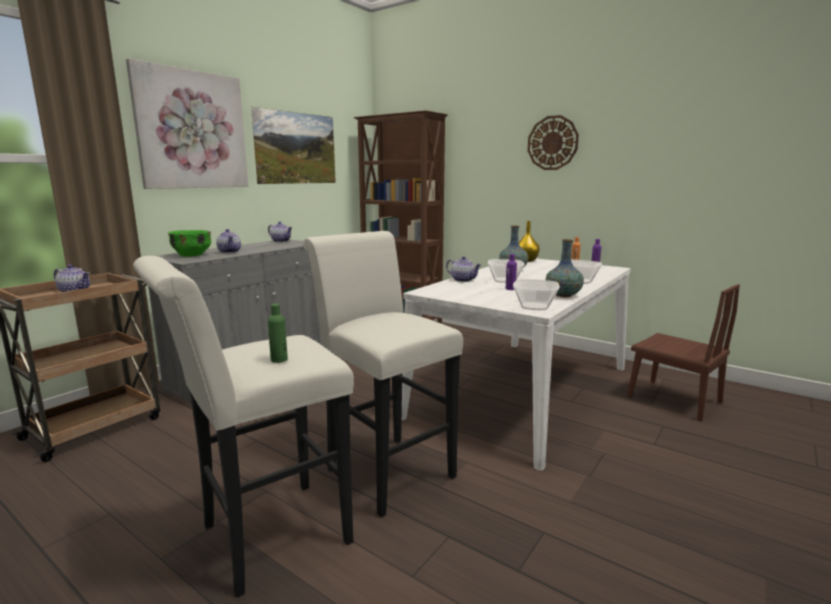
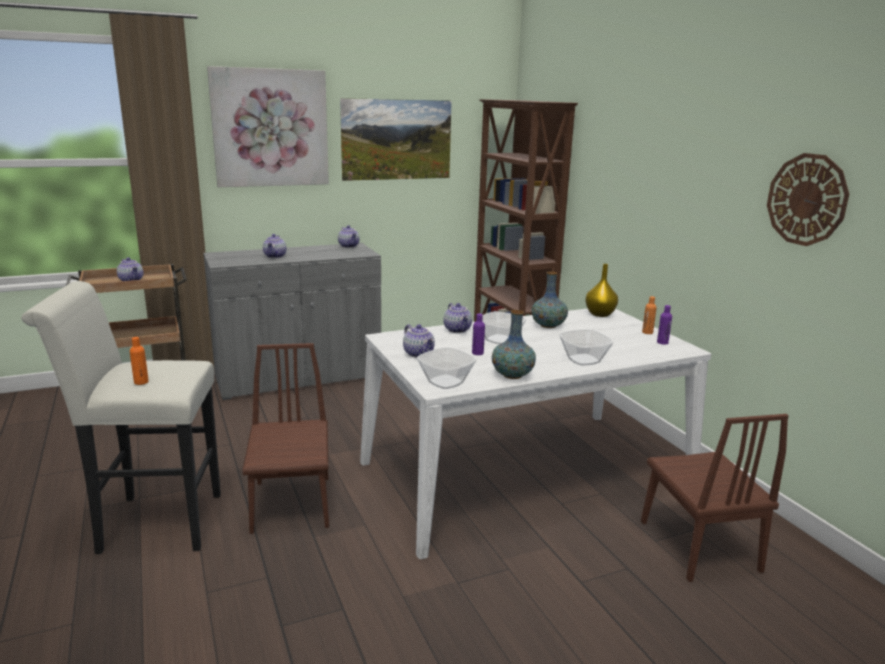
camera: 30 degrees right, 5 degrees up
(191, 255) = (238, 256): green bowl -> none
(279, 360) = (141, 382): green bottle -> orange bottle
(384, 469) = (291, 504): white stool -> brown chair
(473, 296) = (419, 354): none -> teapot
(552, 143) = (673, 159): wall clock -> wall clock (807, 199)

